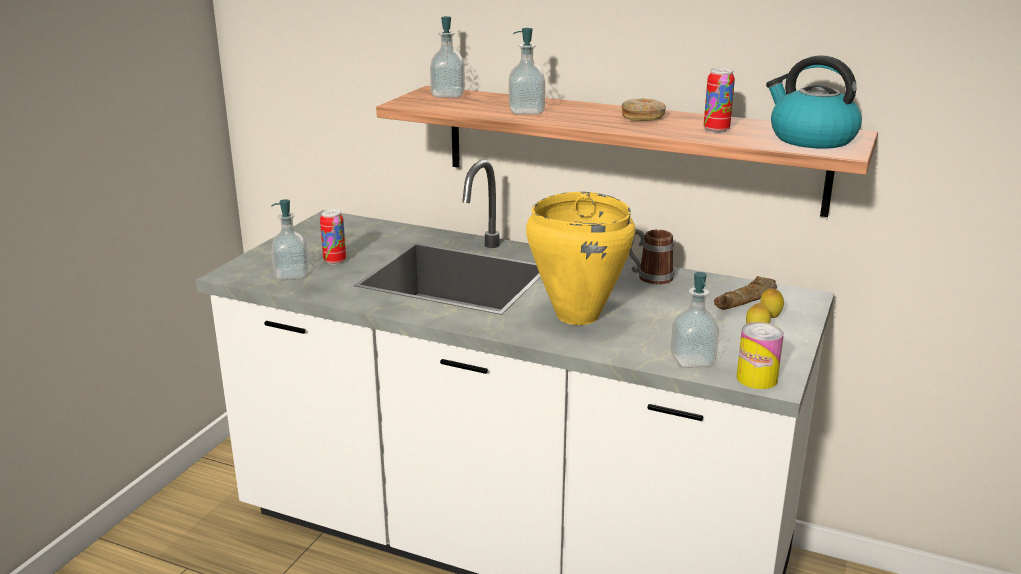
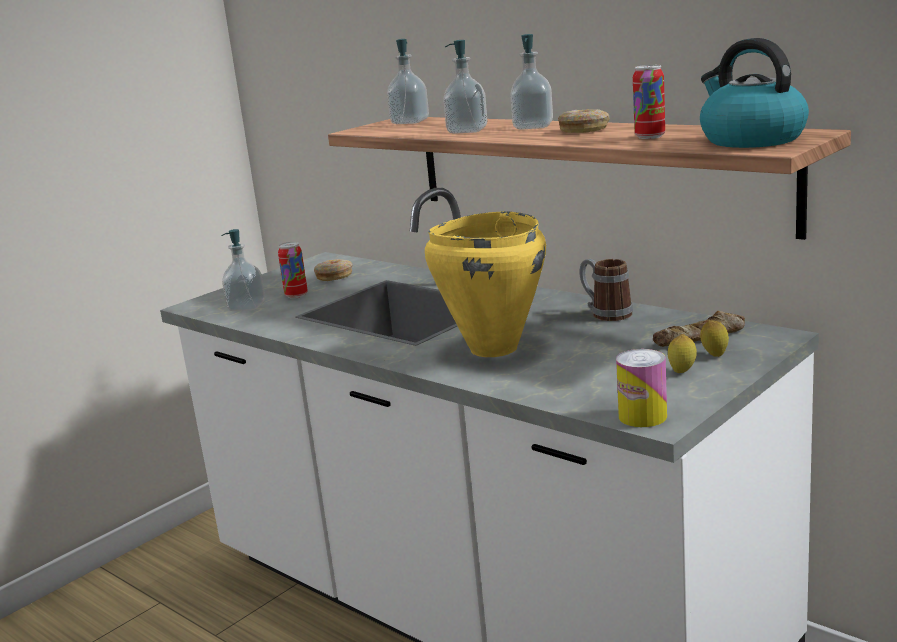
camera: 20 degrees right, 5 degrees down
(357, 238) = (334, 276): none -> donut
(692, 360) = (583, 395): soap dispenser -> soap dispenser (533, 126)

